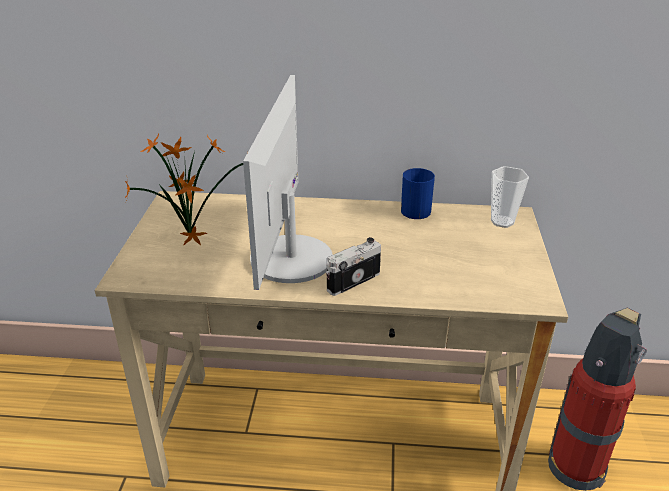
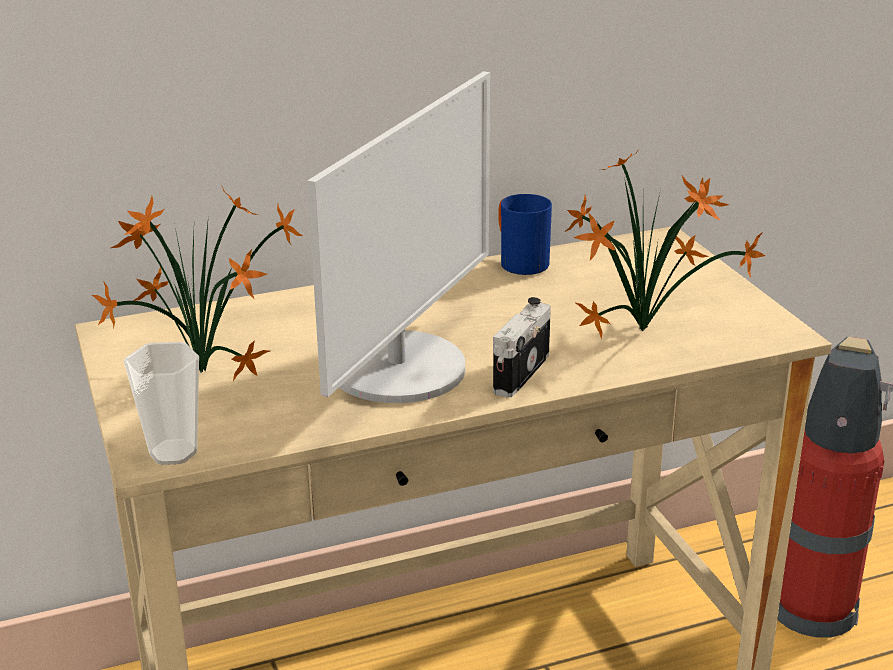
camera: 25 degrees left, 5 degrees down
(290, 259) = (399, 368): monitor -> monitor turned 135 degrees counterclockwise
(452, 274) = (647, 331): none -> potted plant
(502, 222) = (654, 252): cup -> cup (173, 452)

